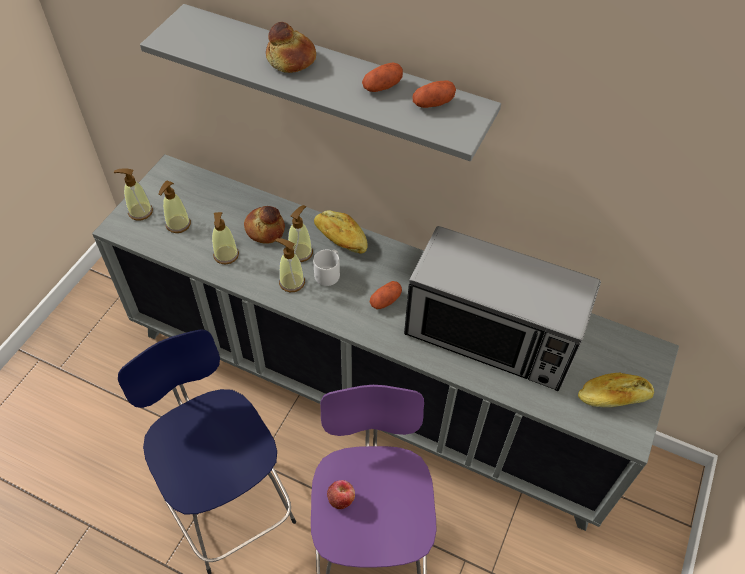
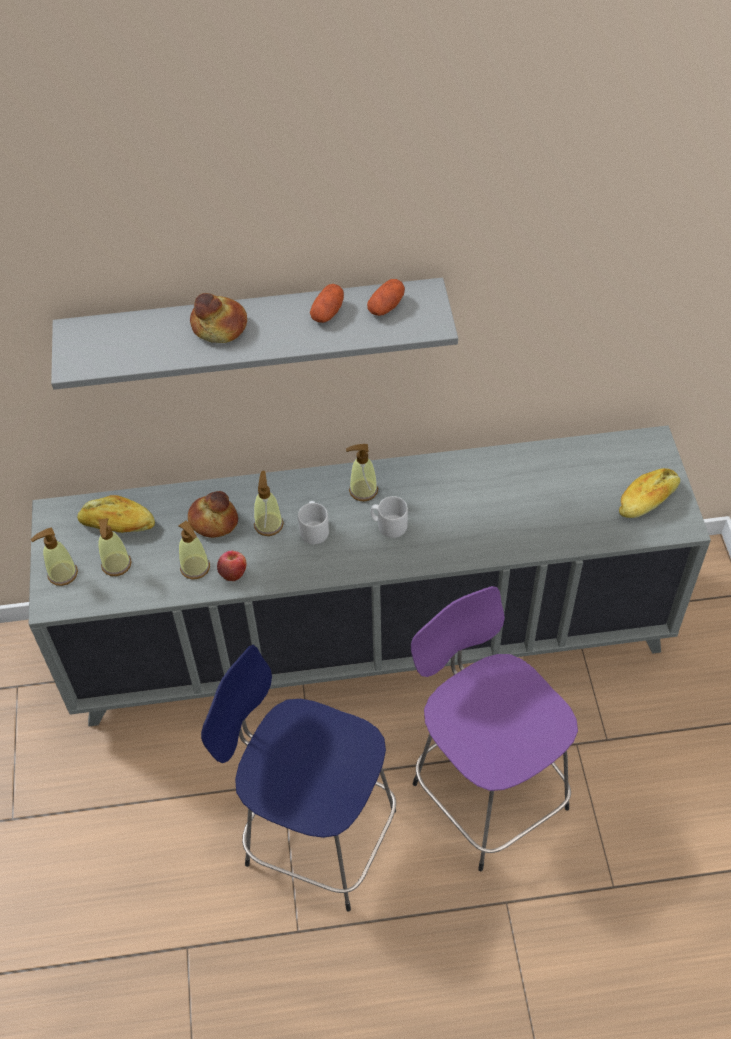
camera: 30 degrees left, 0 degrees up
(291, 282) = (284, 557): soap dispenser -> soap dispenser (363, 490)
(340, 238) = (297, 489): bread -> bread (117, 524)
(341, 498) = (469, 732): apple -> apple (233, 572)
(385, 301) = (388, 525): potato -> grey mug
(491, 334) = (507, 503): microwave -> none

